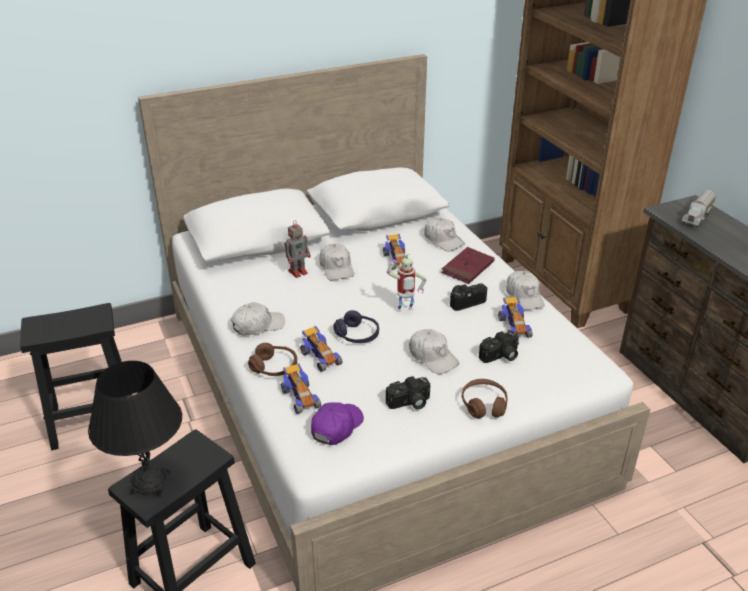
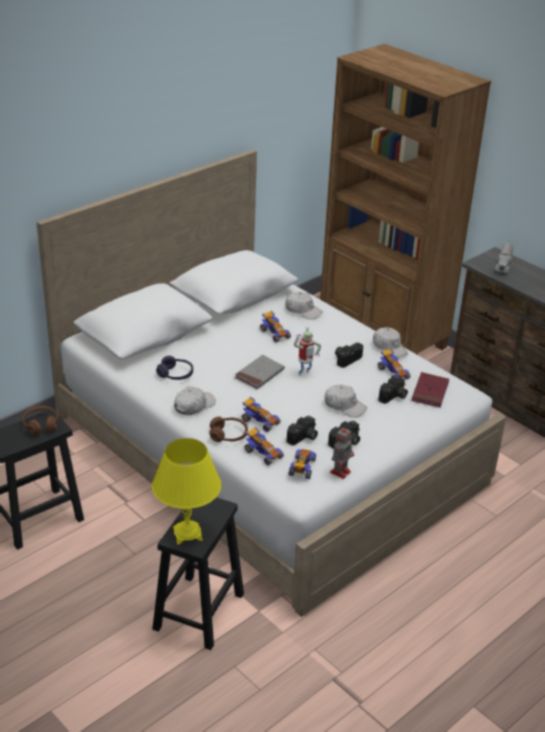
camera: 20 degrees left, 0 degrees up
(149, 483) = (187, 533): black table lamp -> yellow table lamp
(298, 271) = (199, 356): toy robot -> toy robot (340, 471)
(336, 268) = (229, 348): white cap -> none
(336, 427) = (302, 469): purple cap -> toy car
(353, 302) = (259, 374): none -> grey book
(357, 335) = (278, 399): purple headphones -> purple headphones (175, 374)
(360, 387) = (303, 438): none -> camera
(467, 268) = (334, 331): red book -> red book (430, 392)
(484, 405) = (398, 433): brown headphones -> brown headphones (41, 425)

